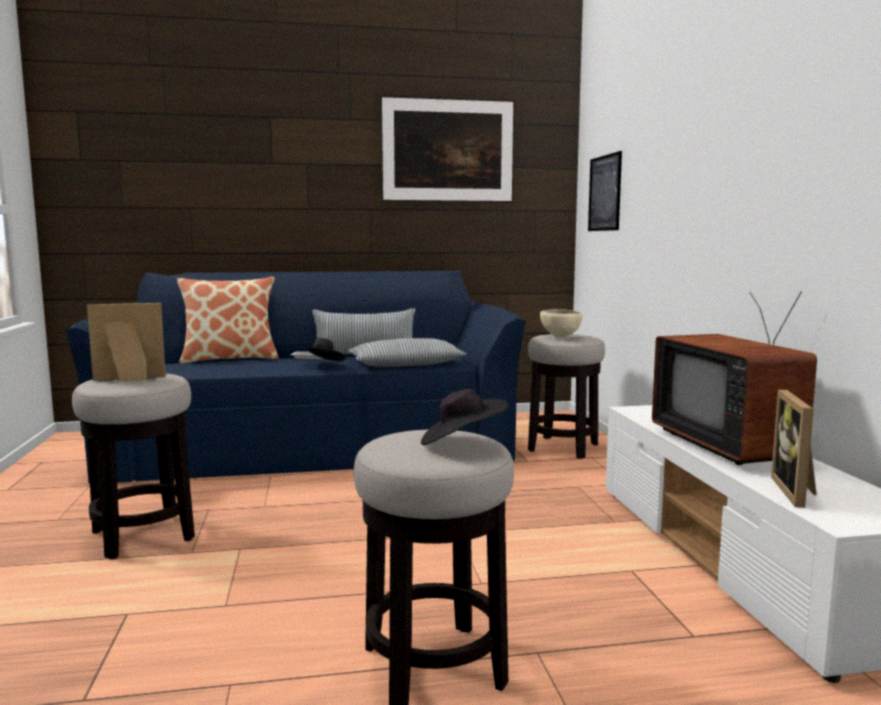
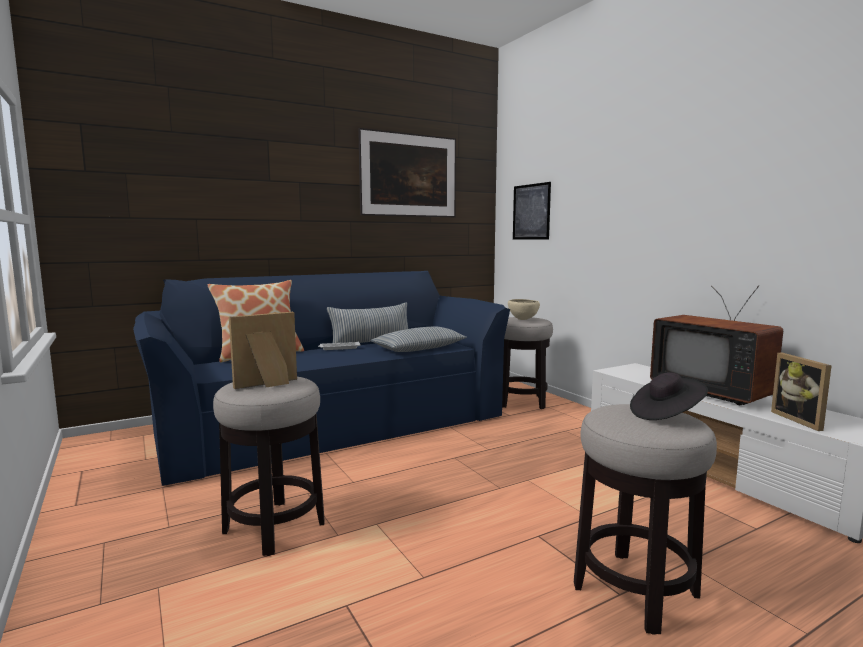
camera: 20 degrees left, 0 degrees up
(323, 364) = (358, 354): black hat -> none

